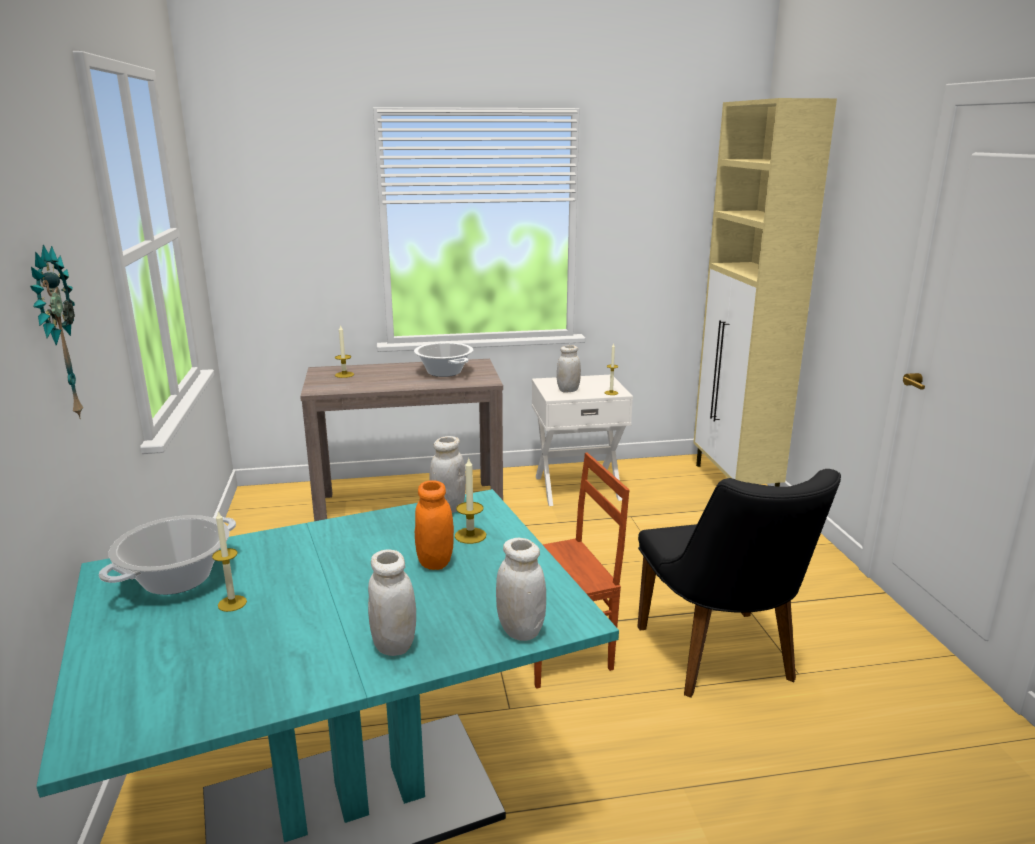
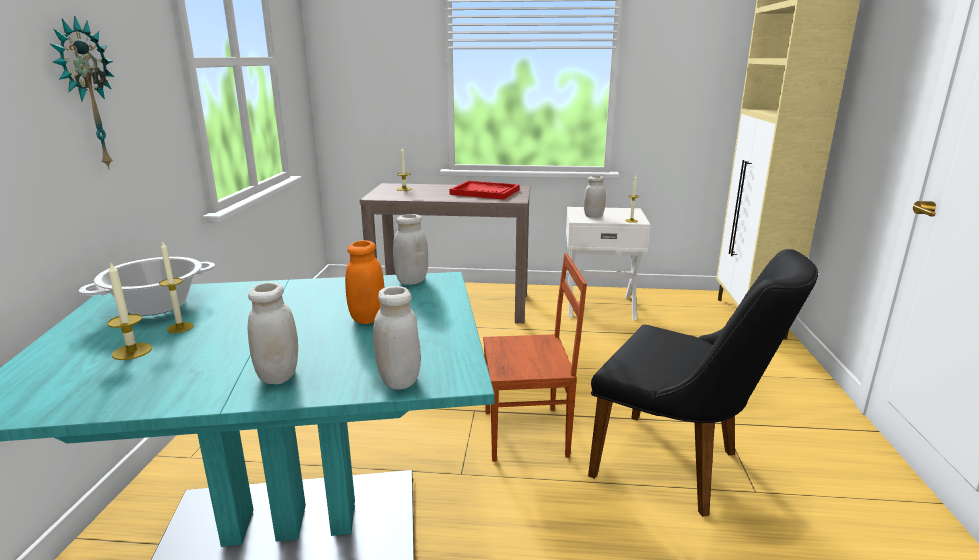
camera: 15 degrees right, 0 degrees up
(444, 372) = (485, 192): cooking pot -> red tray
(470, 535) = (414, 302): candle -> candle (132, 351)
(722, 661) = (679, 467): black chair -> black chair turned 60 degrees counterclockwise

